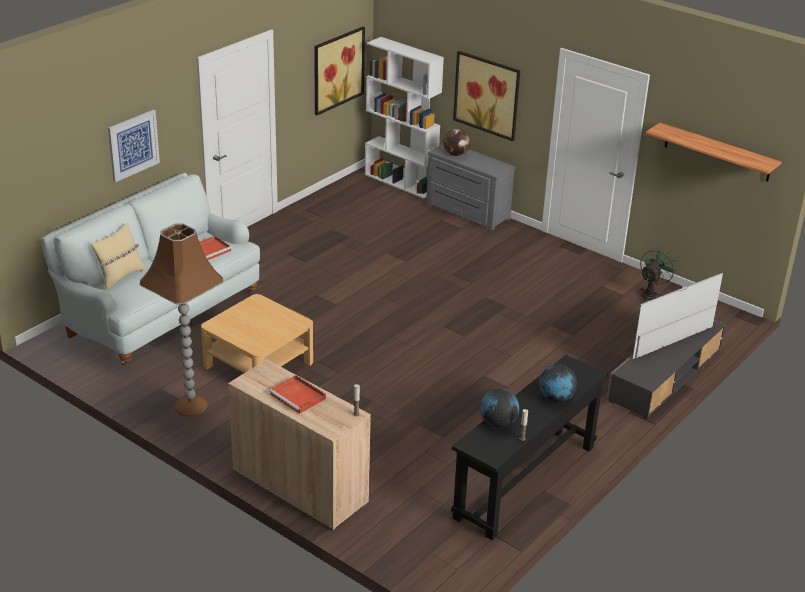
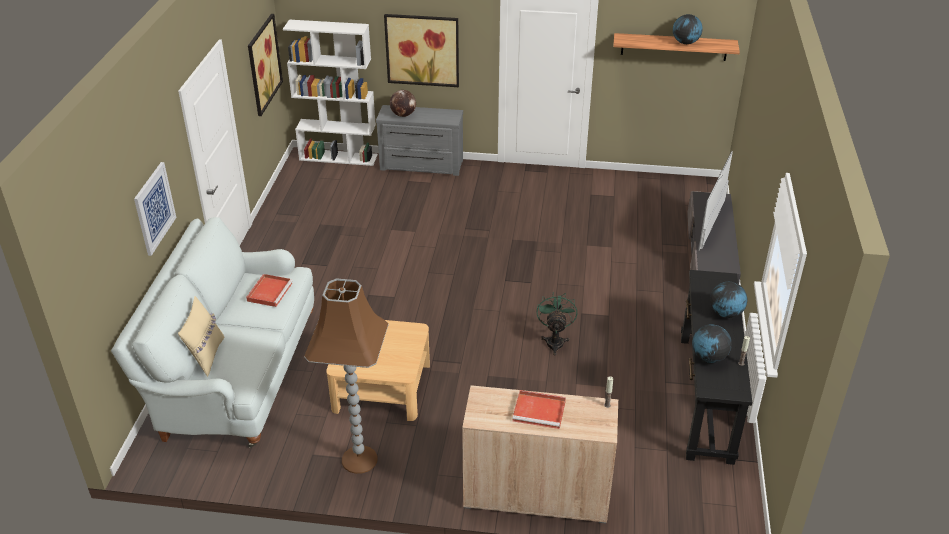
camera: 30 degrees left, 5 degrees up
(651, 294) = (633, 188): green fan -> green fan (555, 341)
(721, 149) = (685, 43): none -> globe

